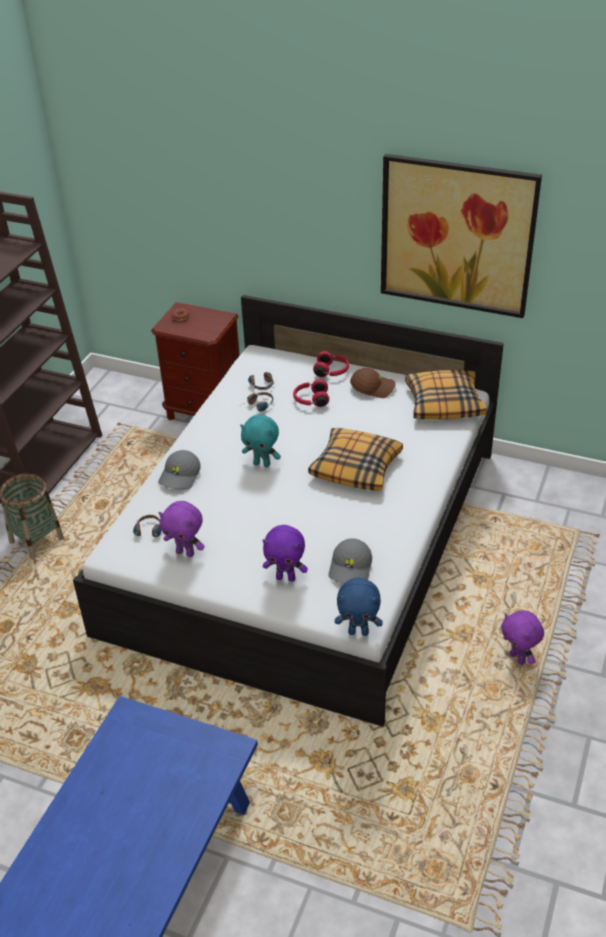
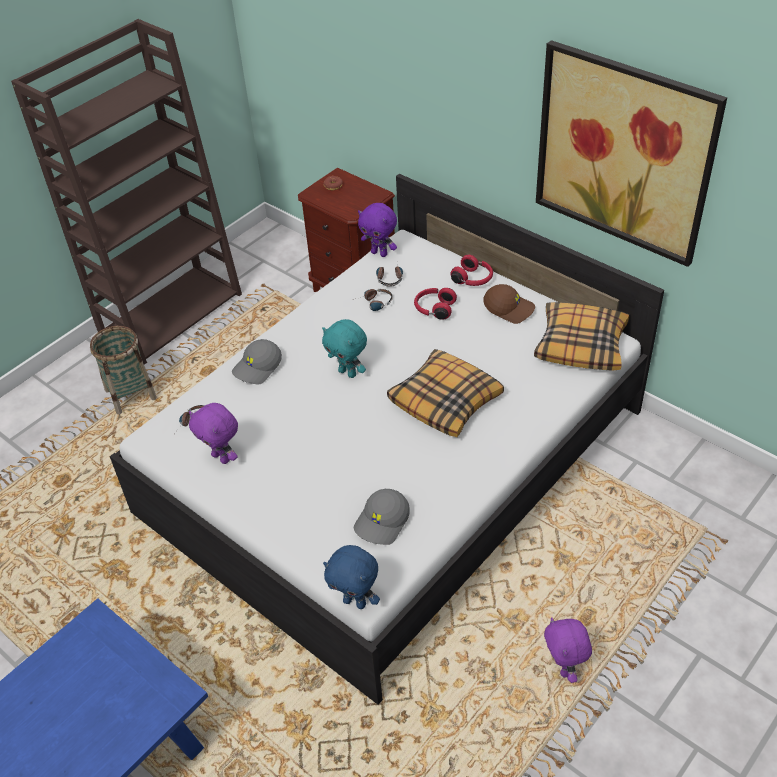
camera: 20 degrees right, 5 degrees up
(286, 577) = (309, 514): purple plush toy -> purple plush toy (380, 253)

